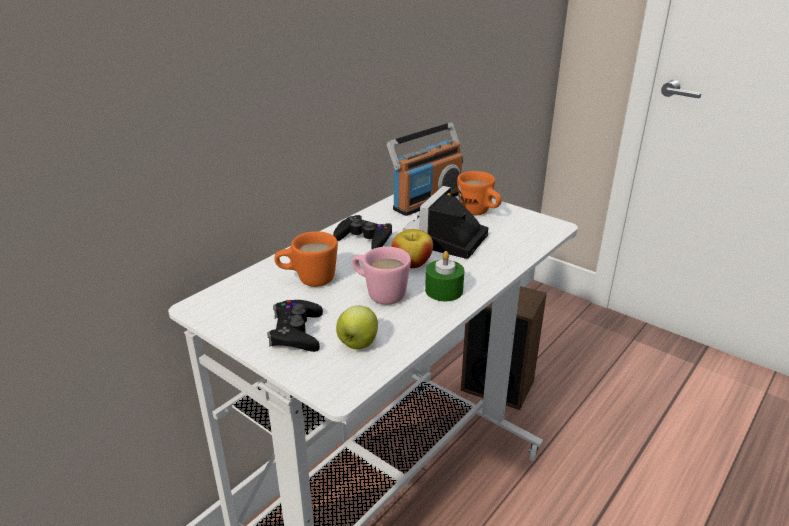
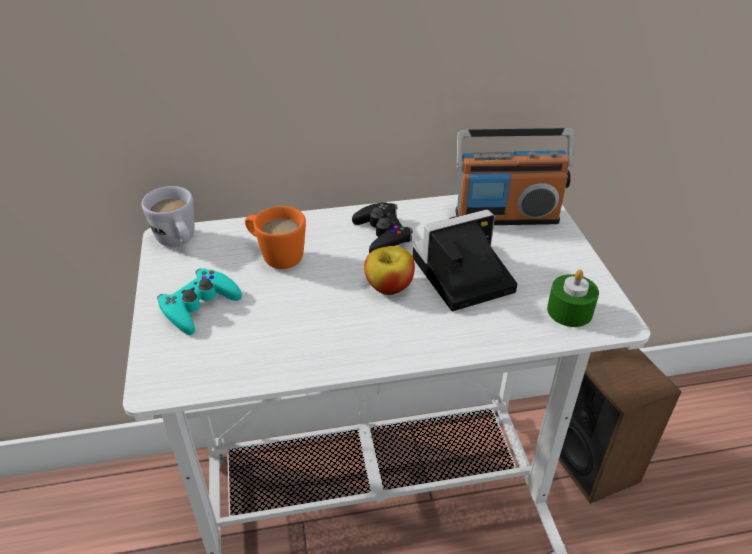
camera: 40 degrees right, 10 degrees up
(214, 305) = (179, 242): none -> white mug
(296, 332) = (199, 306): black game controller -> turquoise game controller
(357, 344) = (227, 348): apple -> none
(379, 294) = (314, 305): pink mug -> none
(444, 290) = (376, 336): green candle -> green candle (569, 311)
(479, 213) = (545, 259): orange mug -> none

